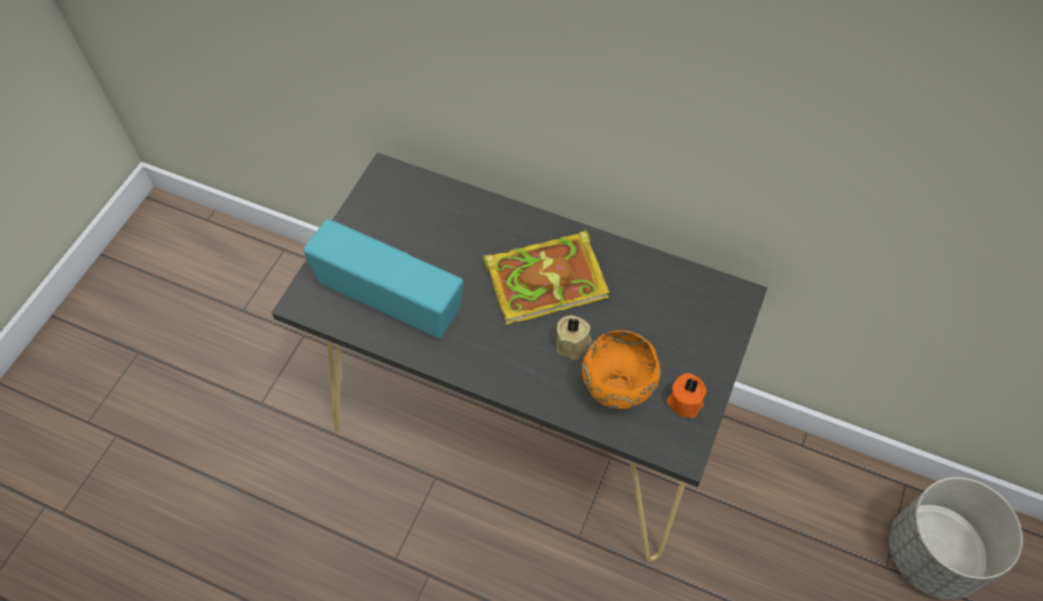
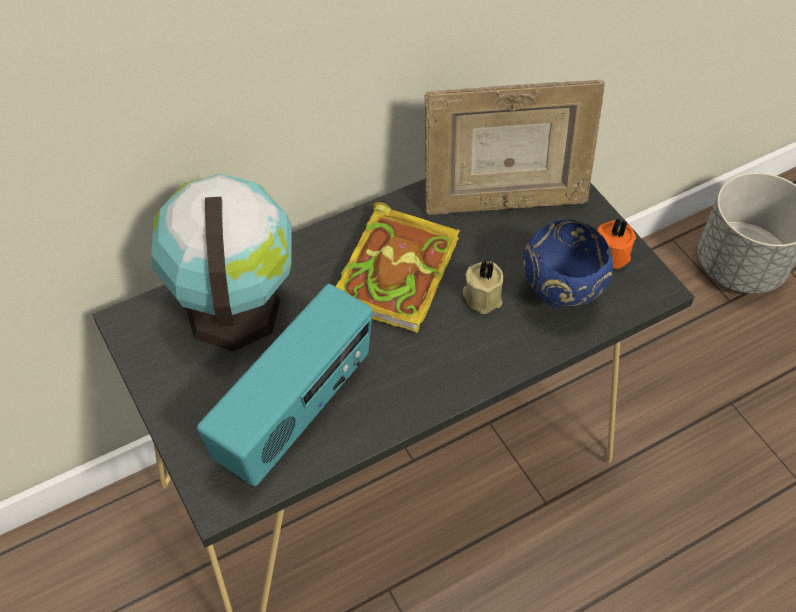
camera: 55 degrees left, 5 degrees down
(391, 299) = (295, 413): radio -> radio turned 150 degrees clockwise
(441, 213) = (232, 305): none -> globe
(616, 391) = (560, 296): orange bowl -> blue bowl
(669, 304) = (502, 202): none -> picture frame

